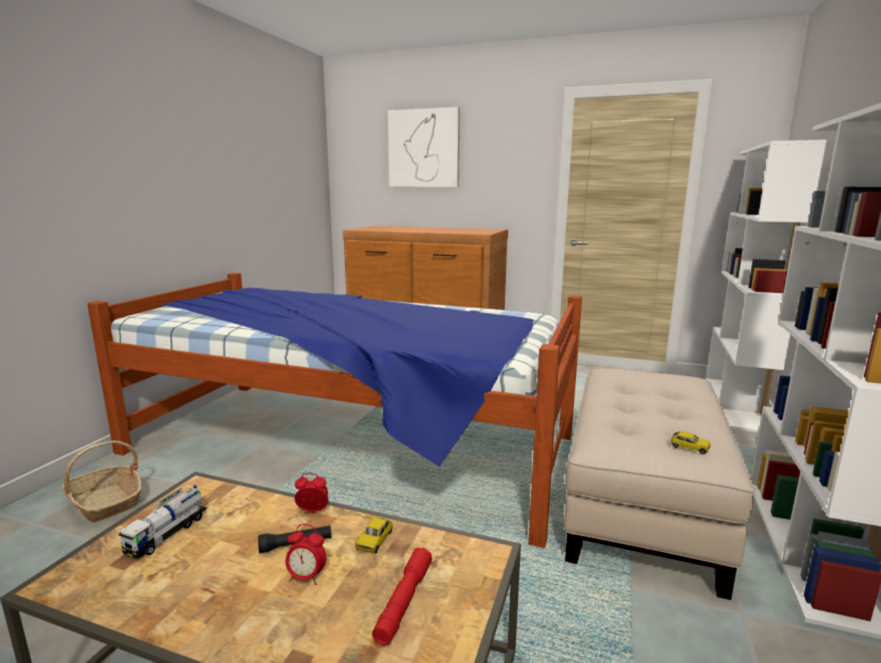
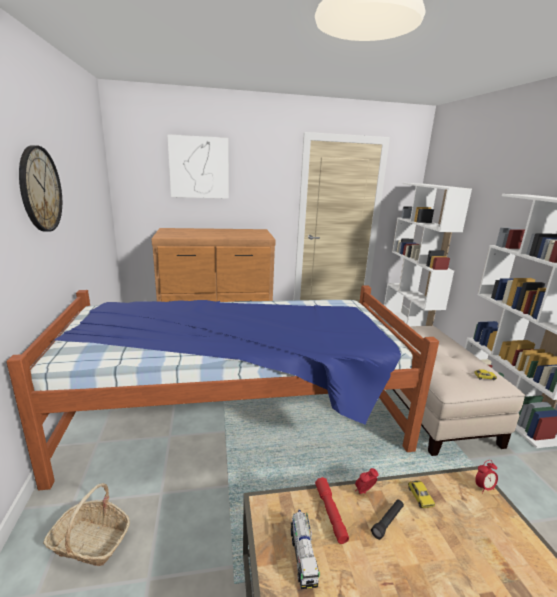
camera: 30 degrees left, 5 degrees up
(183, 155) = (40, 189): none -> wall clock
(306, 577) = (423, 542): alarm clock -> alarm clock (483, 487)
(404, 601) = (483, 531): red flashlight -> red flashlight (330, 513)

